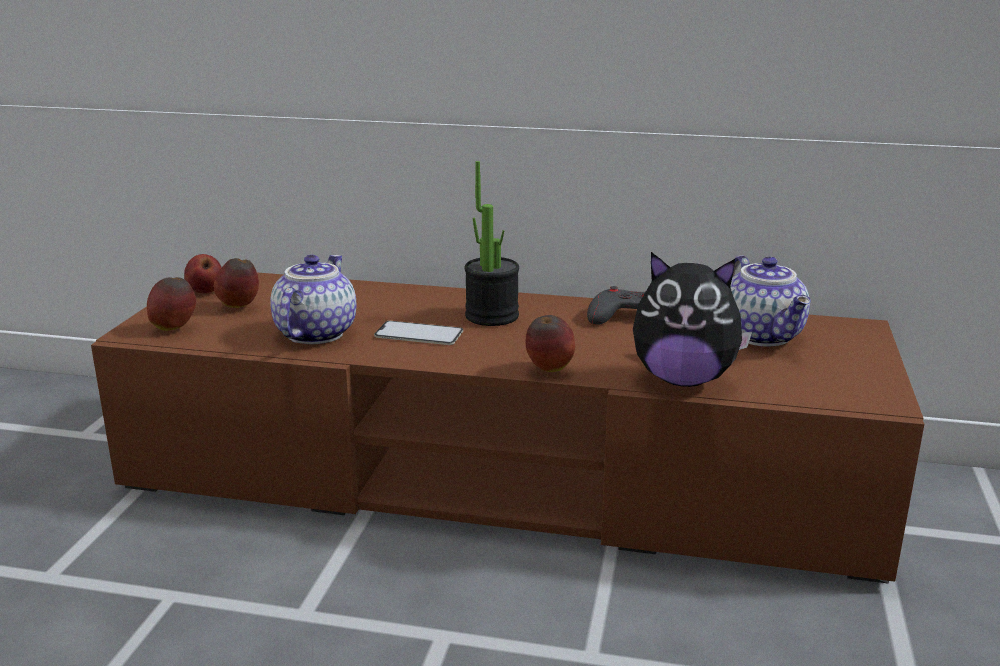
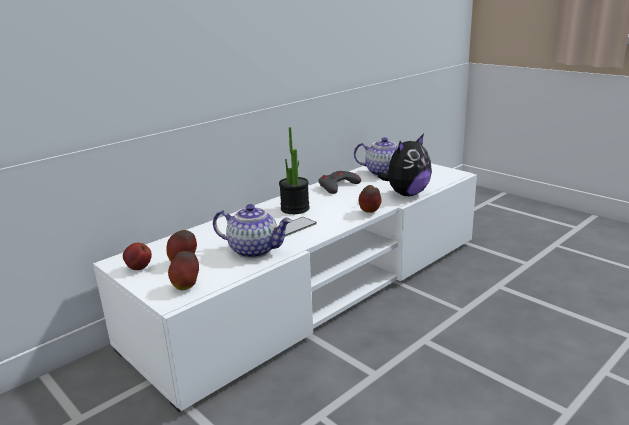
camera: 55 degrees left, 0 degrees up
(314, 333) = (255, 250): teapot -> teapot turned 150 degrees clockwise
(500, 478) = (317, 289): brown tv stand -> white tv stand

